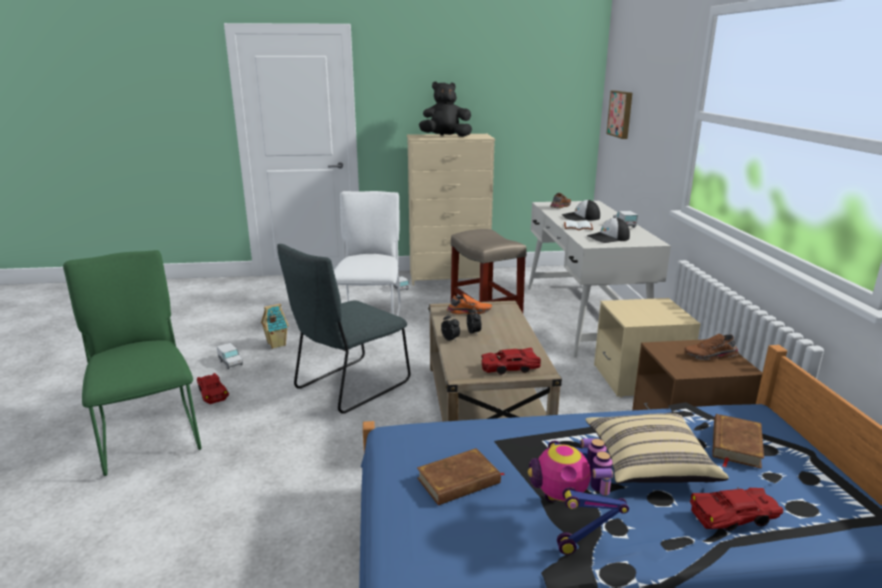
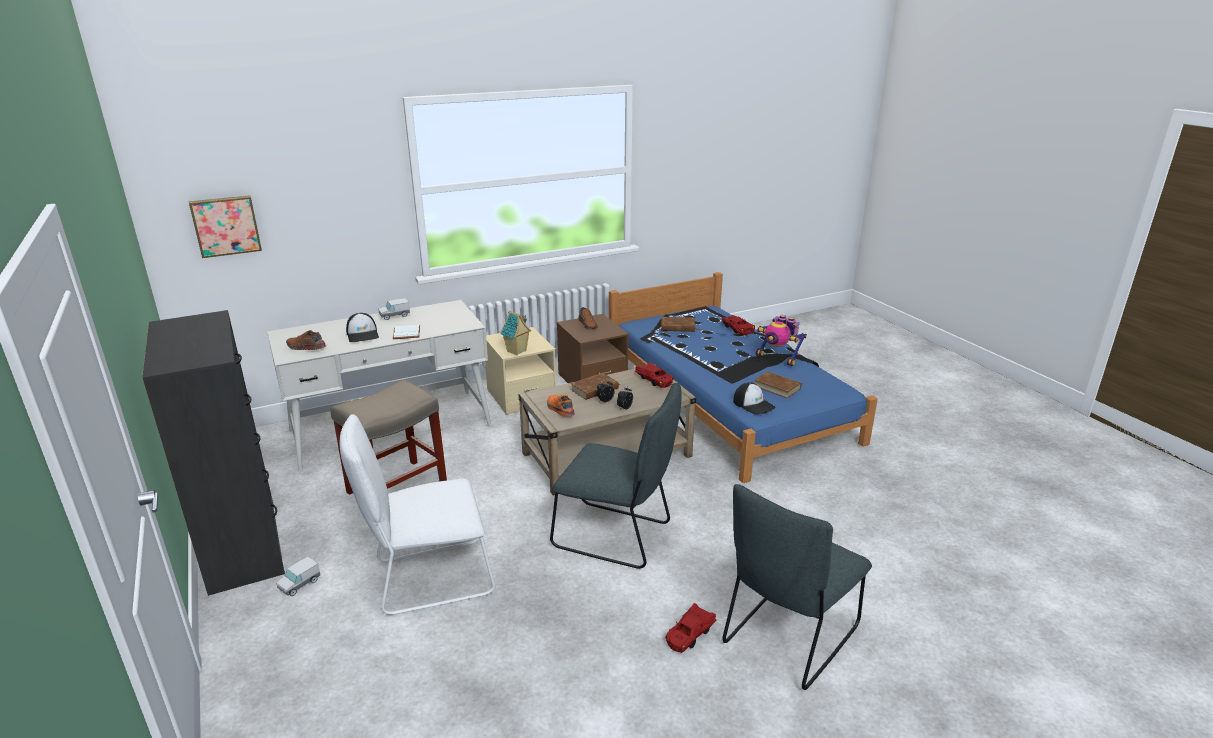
camera: 110 degrees left, 5 degrees up
(149, 434) = (787, 639): green chair -> grey chair
(230, 363) = (616, 657): toy truck -> none
(276, 344) = (545, 637): toy house -> toy house (517, 351)
(445, 137) = (198, 341): black plush toy -> none
(450, 277) = (243, 545): beige dresser -> black dresser
(504, 332) = (595, 389): none -> brown book
(570, 523) = (777, 358): toy robot -> toy robot turned 60 degrees clockwise
(608, 238) = (446, 320): cap -> cap (753, 404)
(648, 465) = (714, 345): beige pillow -> none

